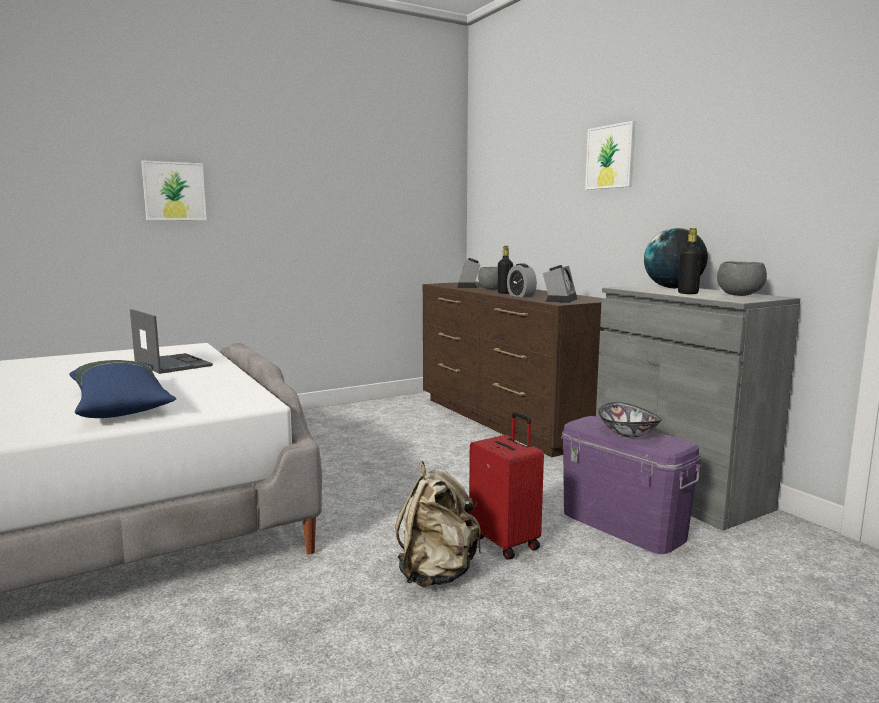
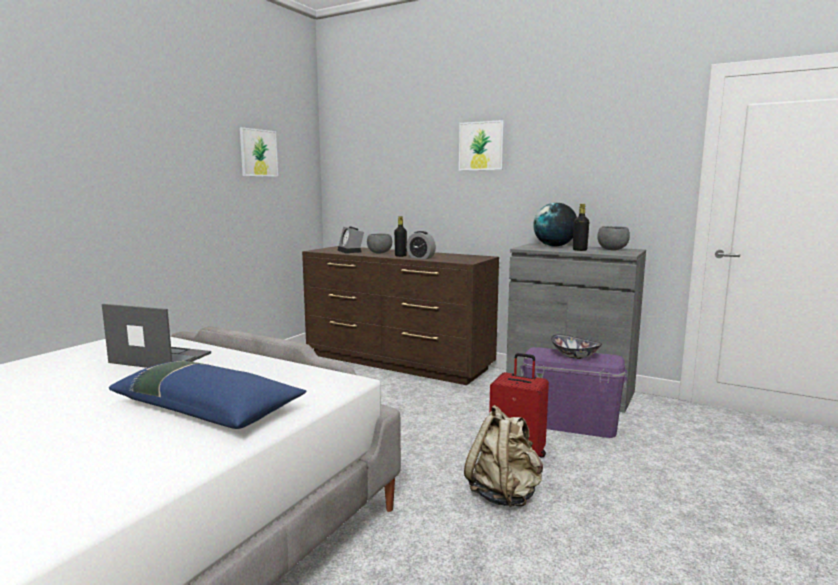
camera: 30 degrees left, 0 degrees up
(174, 191) = (67, 165): picture -> picture (258, 153)
(560, 300) = (459, 259): alarm clock -> none

